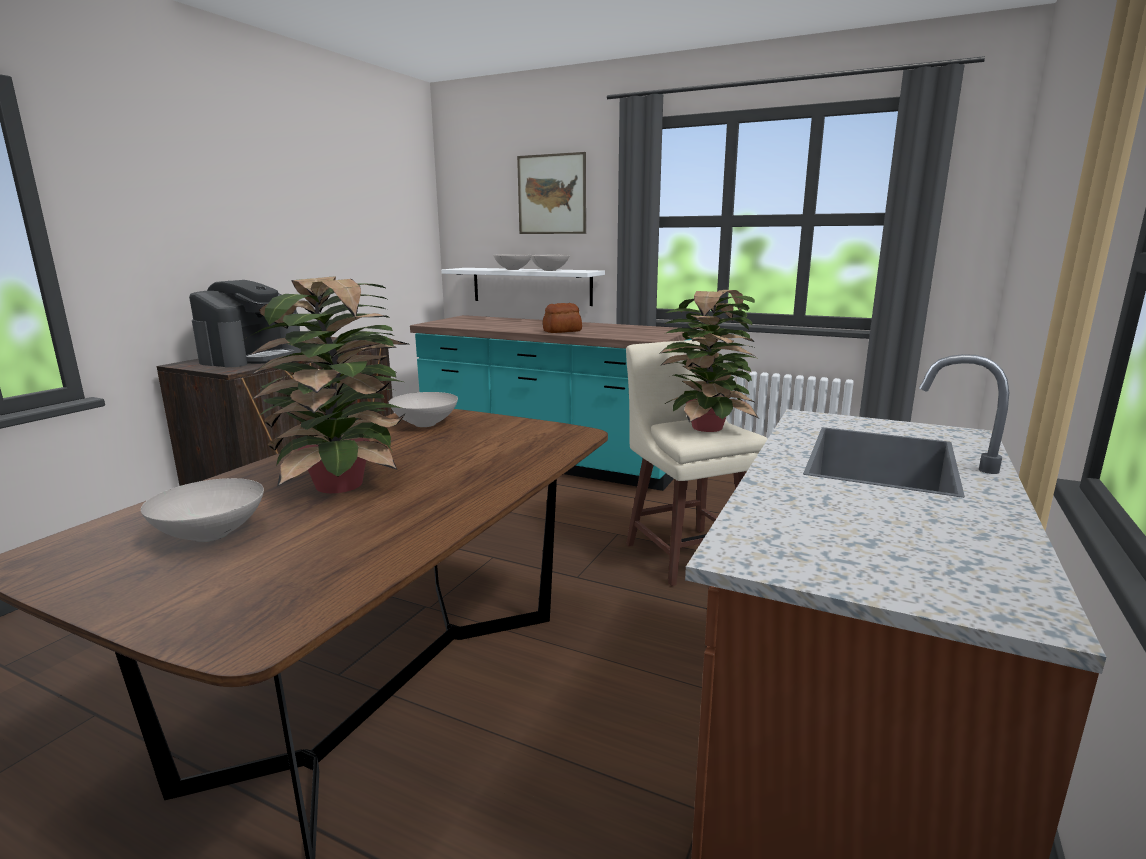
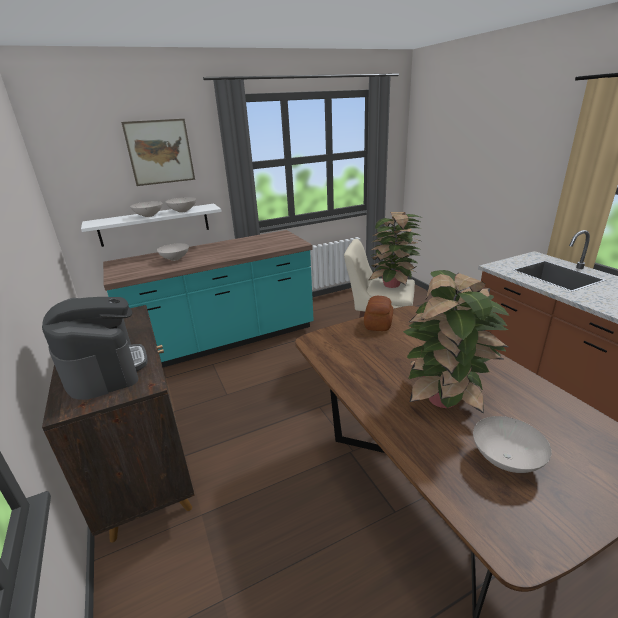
camera: 50 degrees left, 10 degrees up
(424, 424) = (343, 346): white bowl -> white bowl (175, 259)
(561, 331) = (234, 254): bread -> bread (377, 323)

